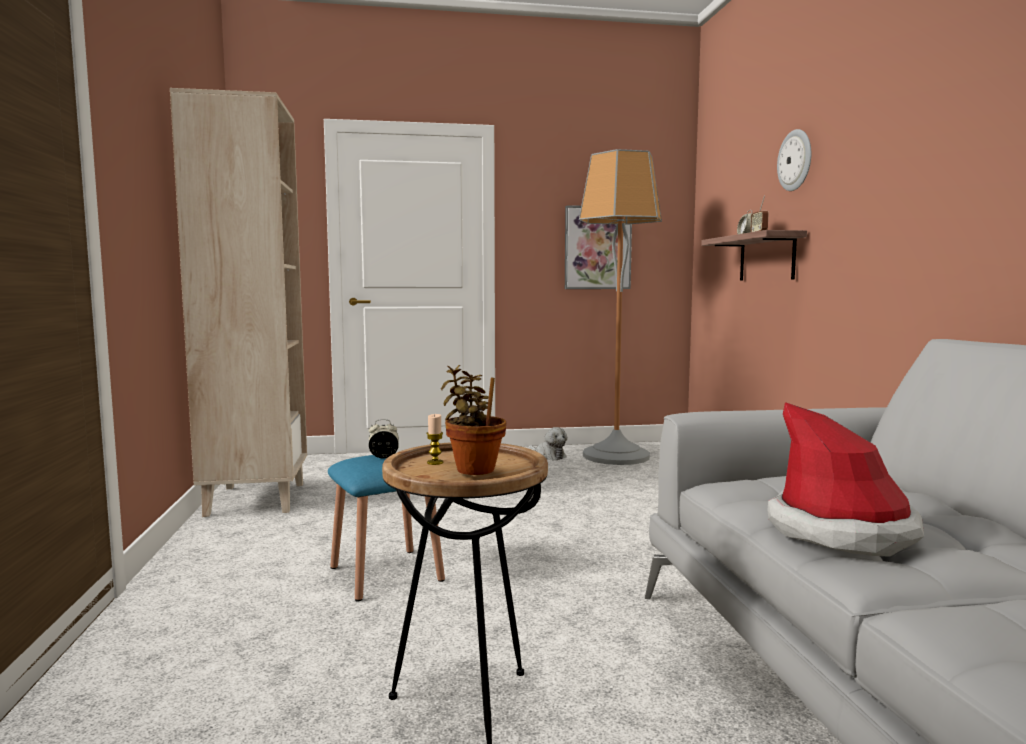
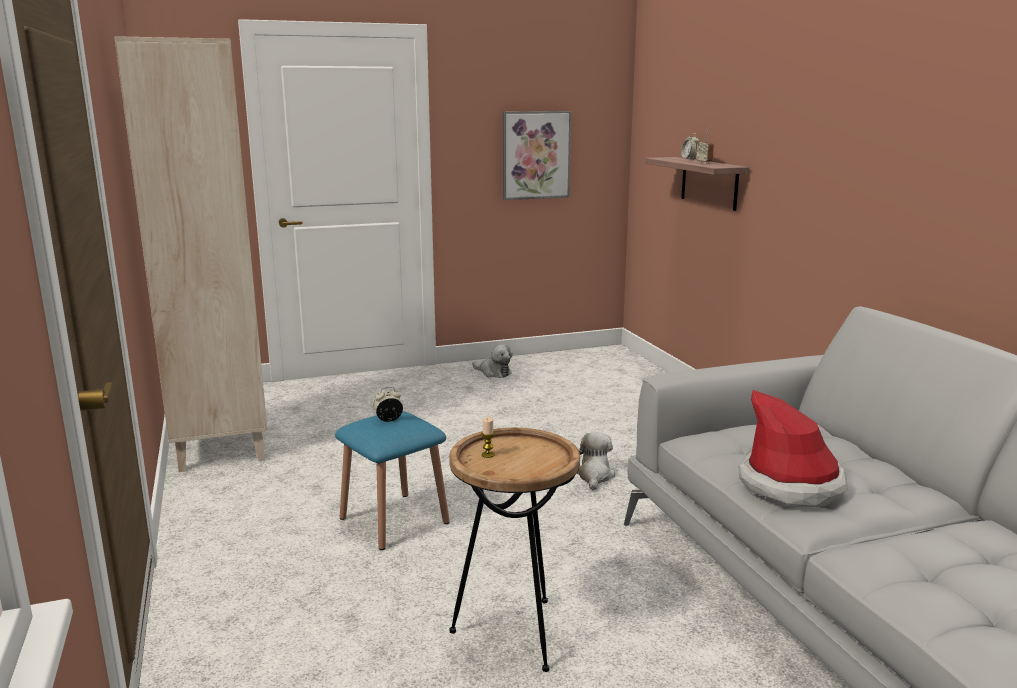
camera: 10 degrees left, 10 degrees up
(473, 468) = (526, 462): potted plant -> none
(616, 456) = (559, 369): floor lamp -> none
(624, 548) = (594, 476): none -> plush toy
(795, 160) = (740, 95): wall clock -> none

